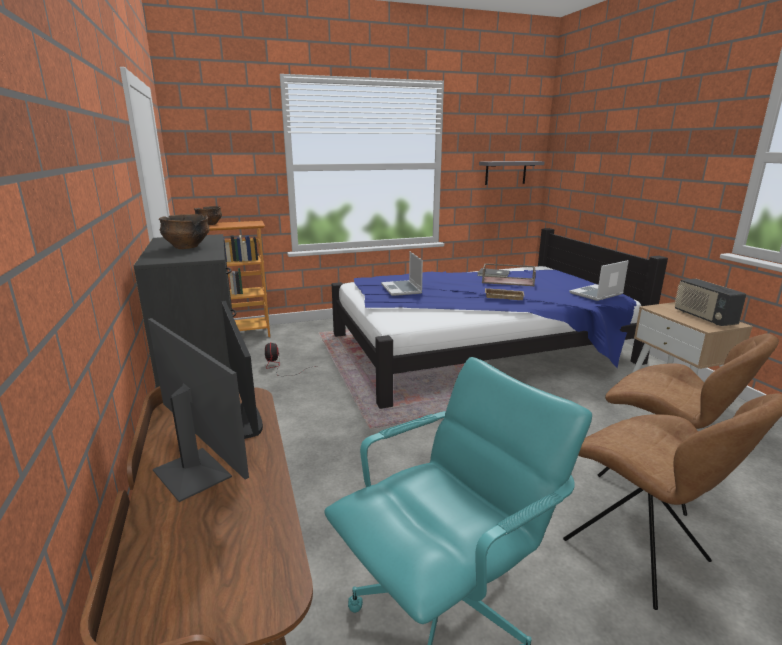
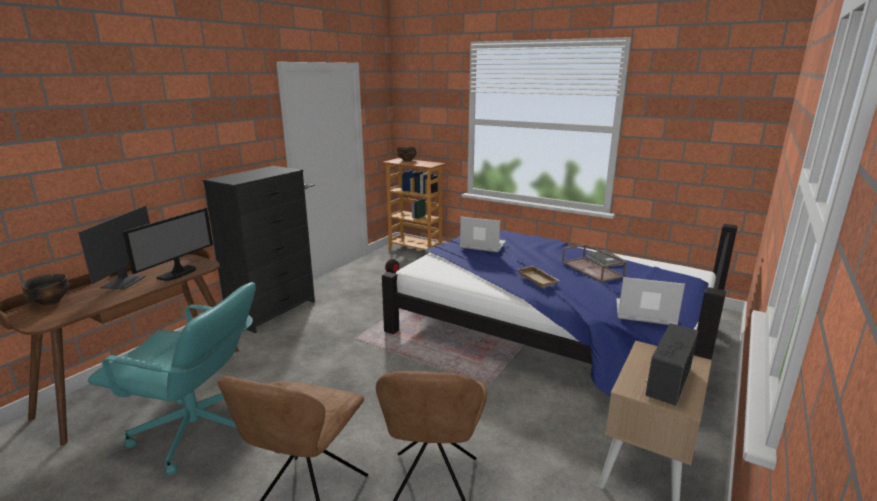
camera: 50 degrees right, 0 degrees up
(187, 247) = (255, 174): bowl -> bowl (50, 302)
(402, 289) = (482, 245): laptop -> laptop turned 75 degrees clockwise
(505, 172) = (711, 145): grey shelf -> none

